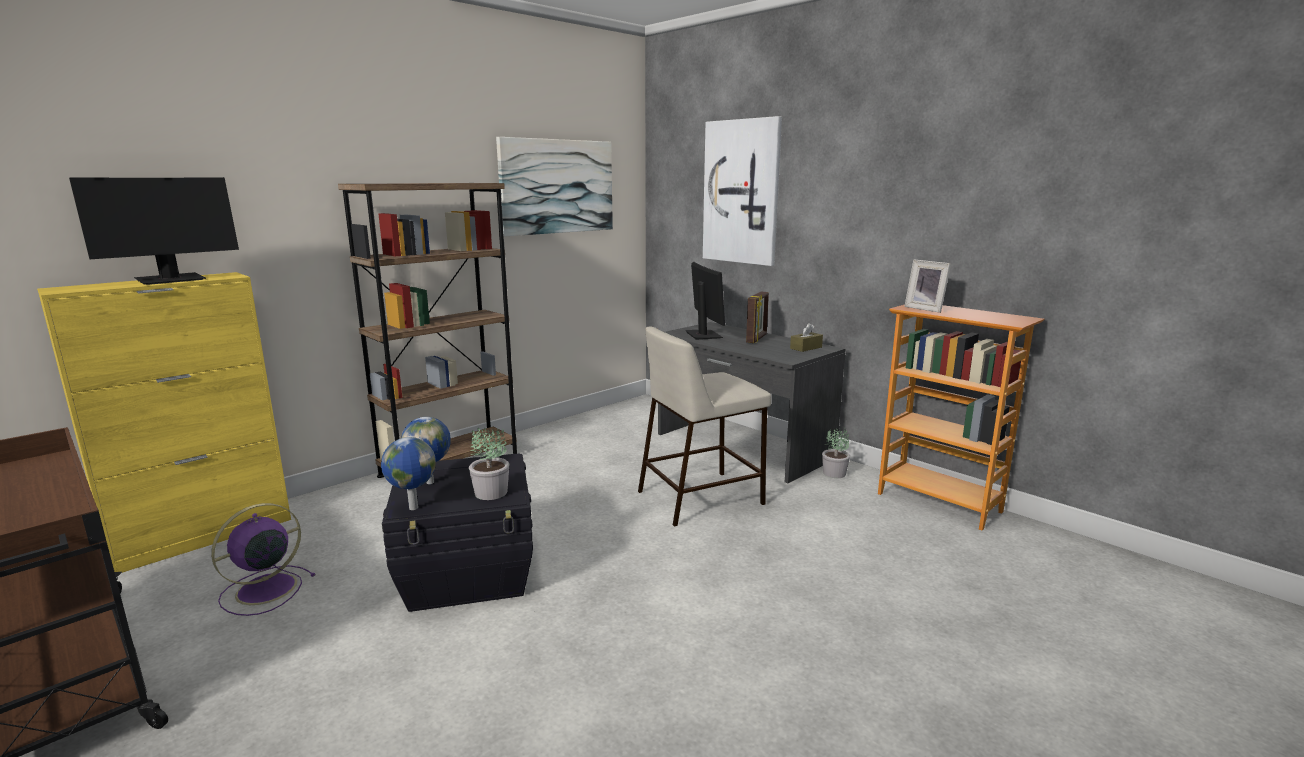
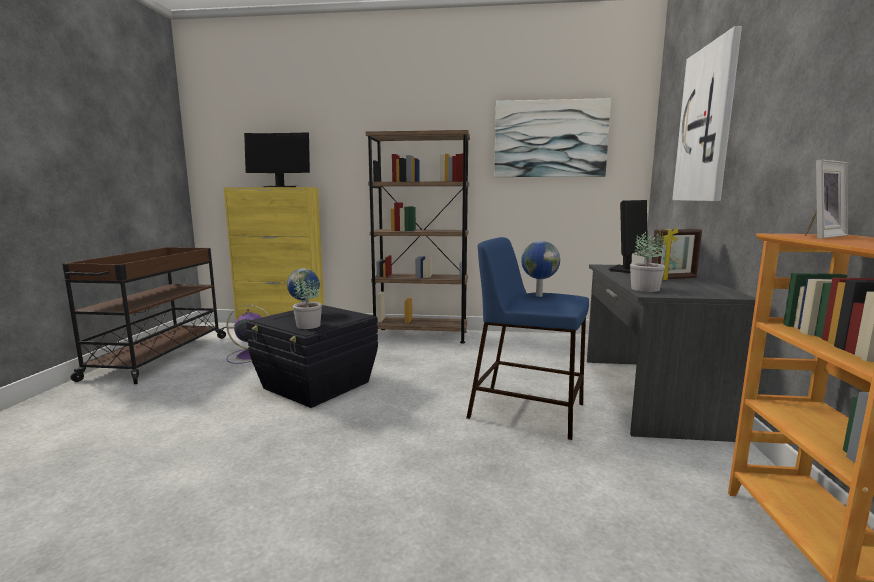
camera: 50 degrees right, 5 degrees down
(412, 508) = (267, 320): globe -> globe (538, 296)
(701, 497) = (528, 411): beige stool -> blue stool
(806, 348) = (706, 291): brown tissue box -> none
(835, 473) = (708, 452): potted plant -> potted plant (645, 289)
(926, 309) = (818, 236): picture frame -> picture frame turned 135 degrees counterclockwise

